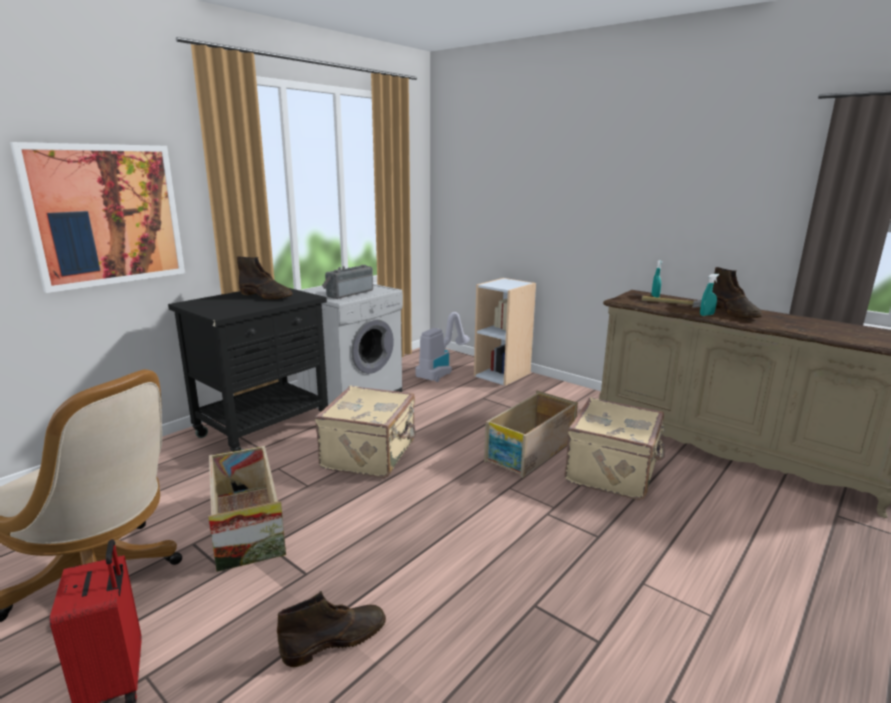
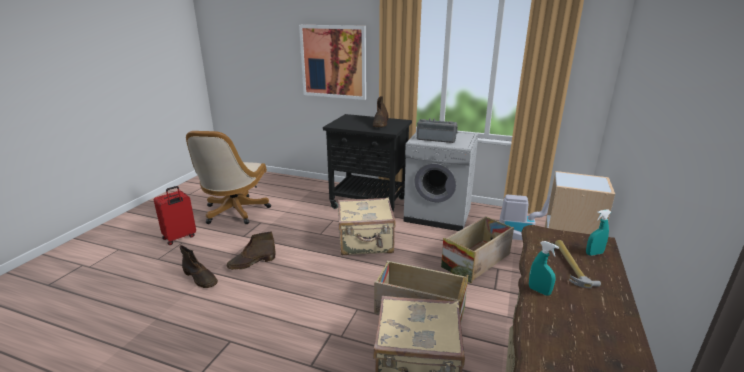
camera: 70 degrees right, 5 degrees up
(246, 525) = (278, 229): crate -> crate (476, 260)
(733, 312) = (582, 315): brown boot -> brown boot (251, 263)

